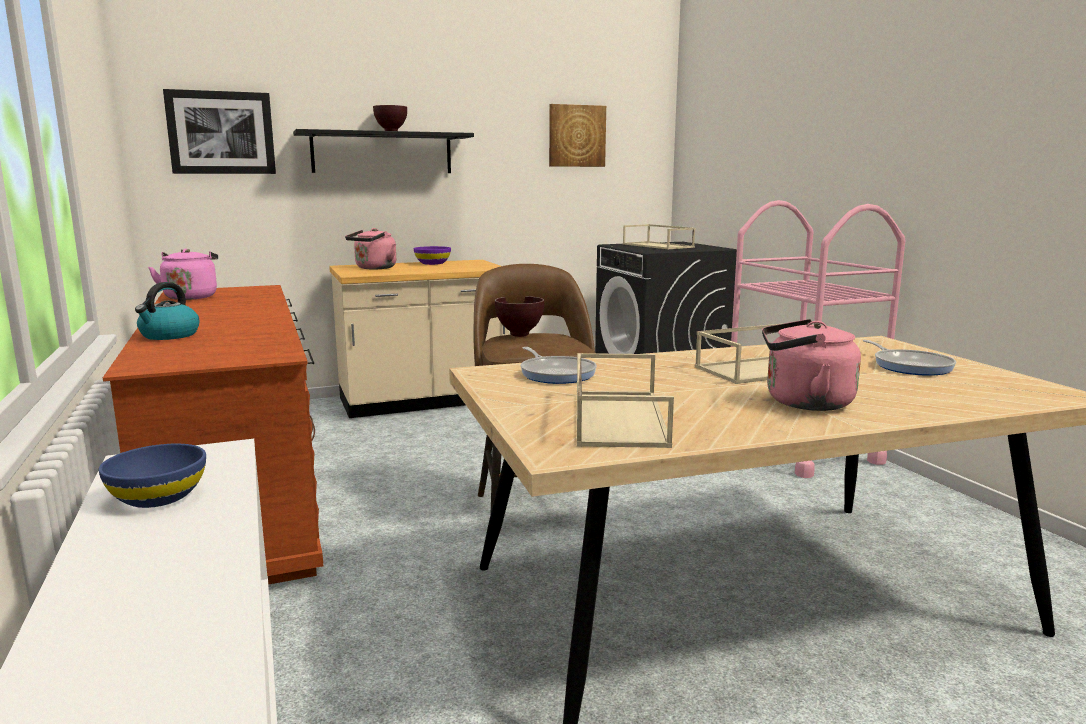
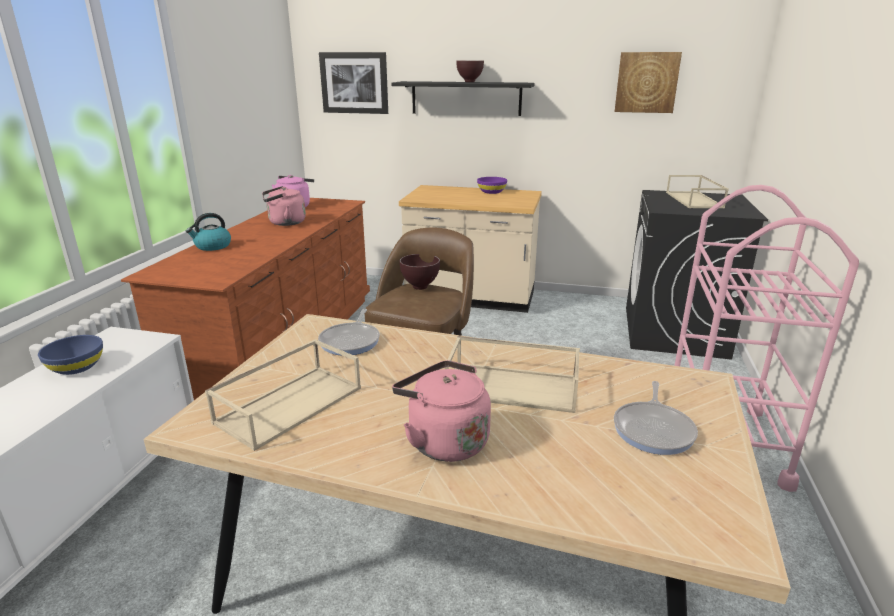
camera: 35 degrees right, 10 degrees up
(374, 268) = (439, 193): pink kettle -> pink kettle (284, 223)

